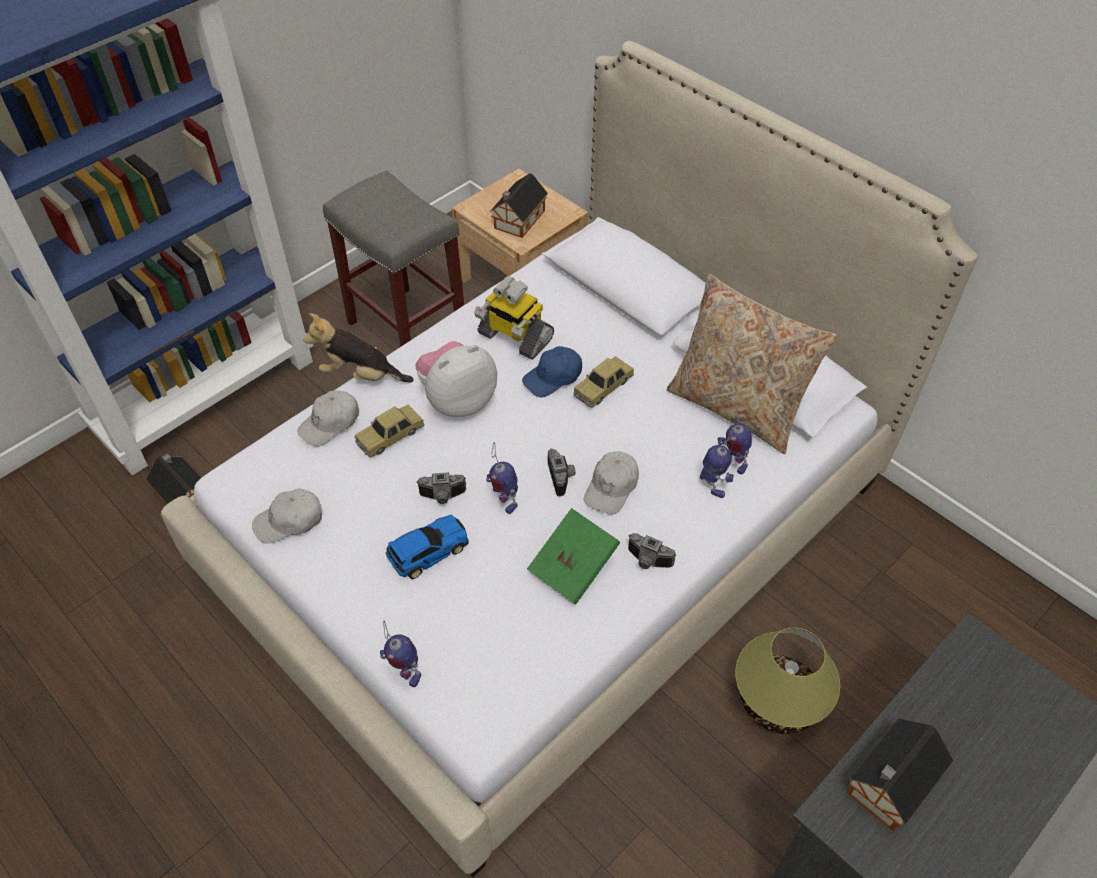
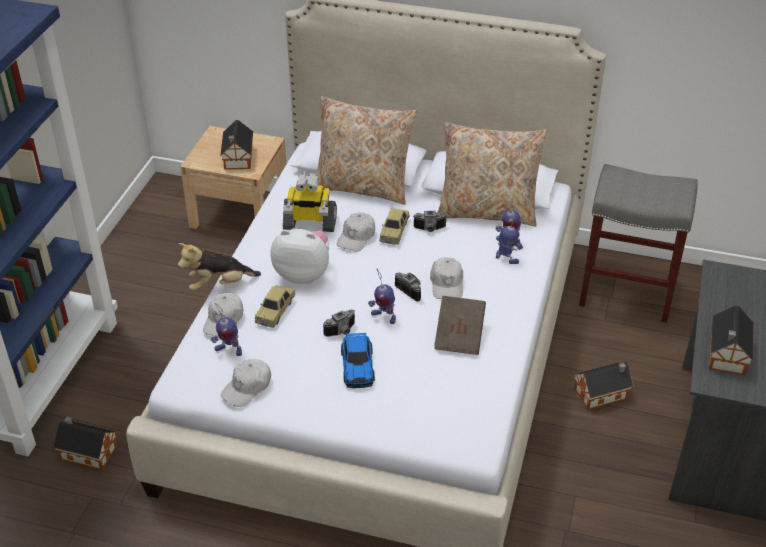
camera: 30 degrees left, 10 degrees down
(404, 670) = (401, 435): toy robot -> toy robot (228, 350)
(408, 330) = (177, 275): grey stool -> grey stool (628, 293)
(426, 551) = (358, 366): toy car -> toy car turned 150 degrees clockwise
(458, 400) = (303, 274): plush toy -> plush toy turned 75 degrees clockwise
(553, 377) = (356, 237): blue cap -> white cap
(573, 567) = (459, 336): green book -> brown book
(611, 313) = (363, 187): none -> beige pillow
(647, 562) = (502, 314): camera -> camera (430, 229)
(778, 702) = (603, 393): table lamp -> toy house

